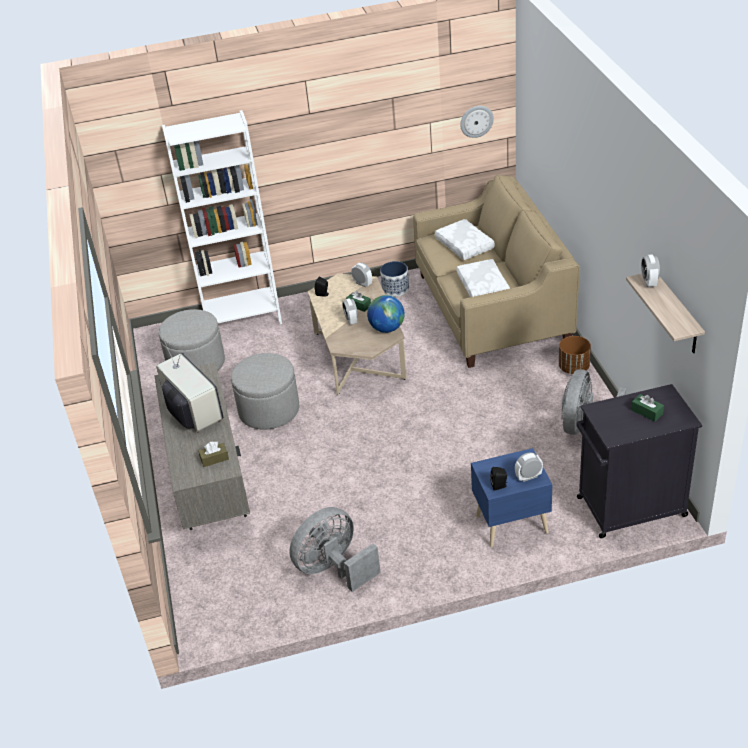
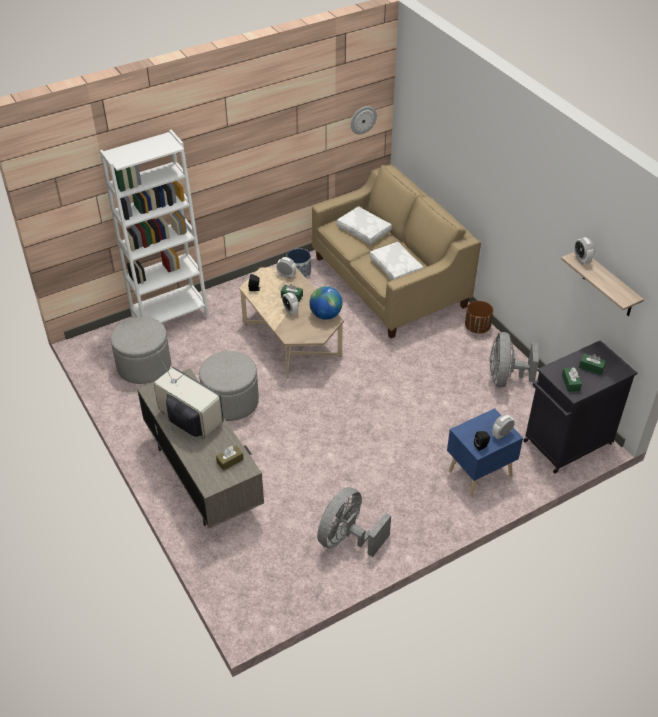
camera: 20 degrees left, 5 degrees up
(613, 425) = (570, 383): none -> green tissue box

